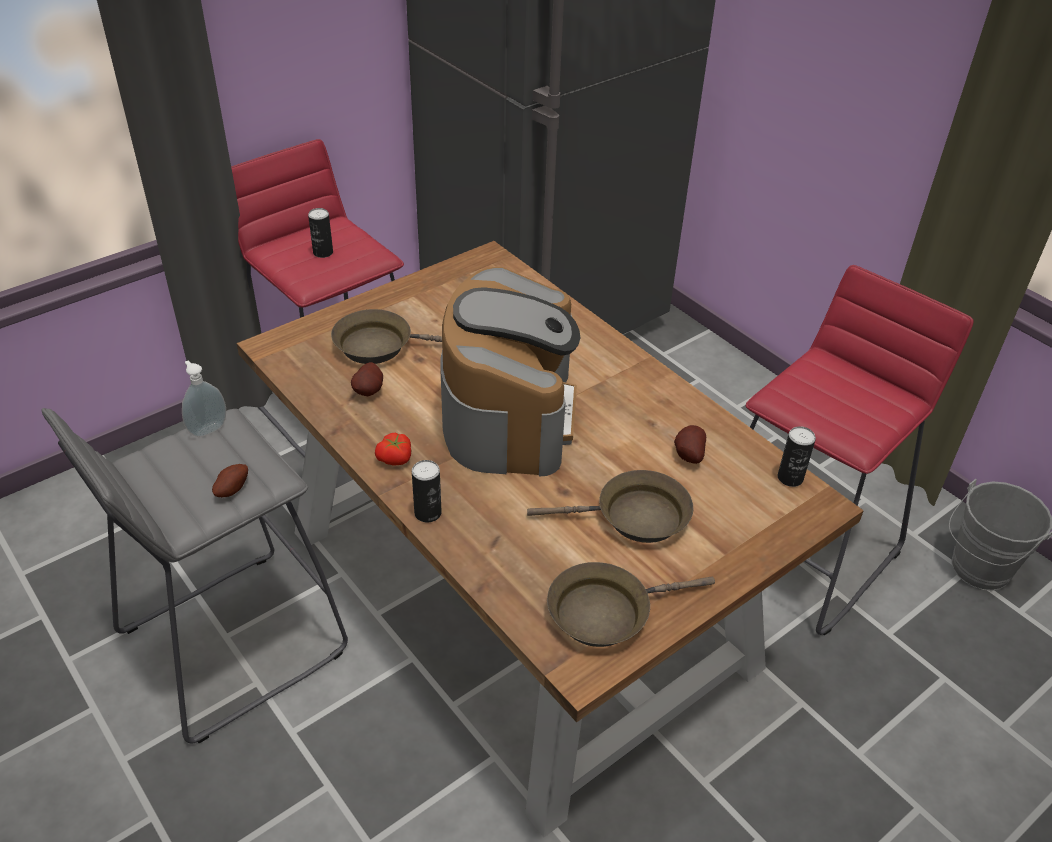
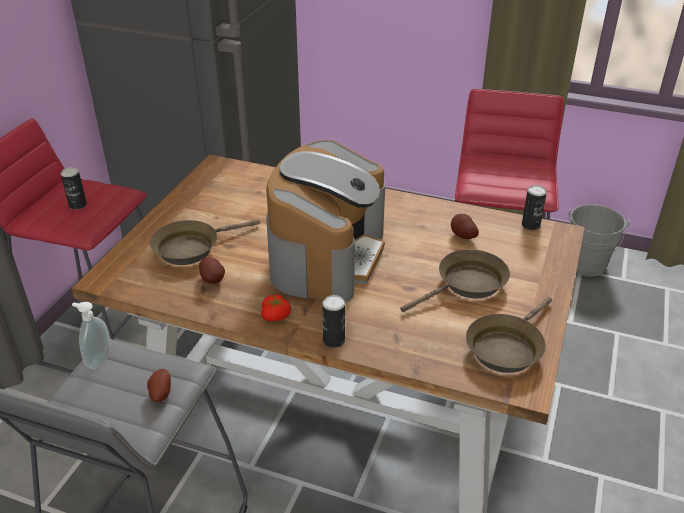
camera: 30 degrees left, 5 degrees down
(509, 413) = (326, 255): coffee machine -> coffee machine turned 45 degrees clockwise

